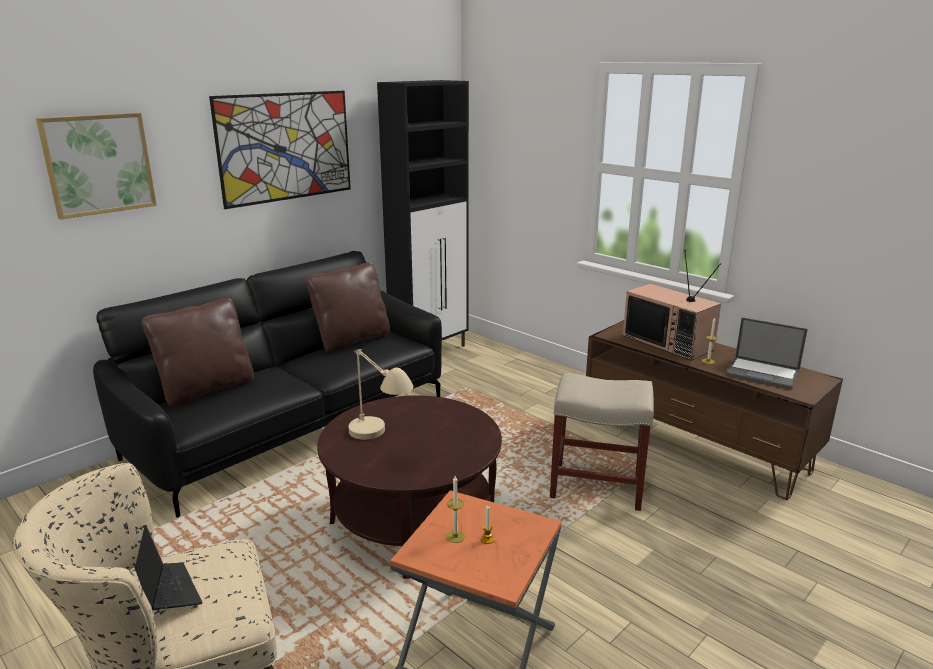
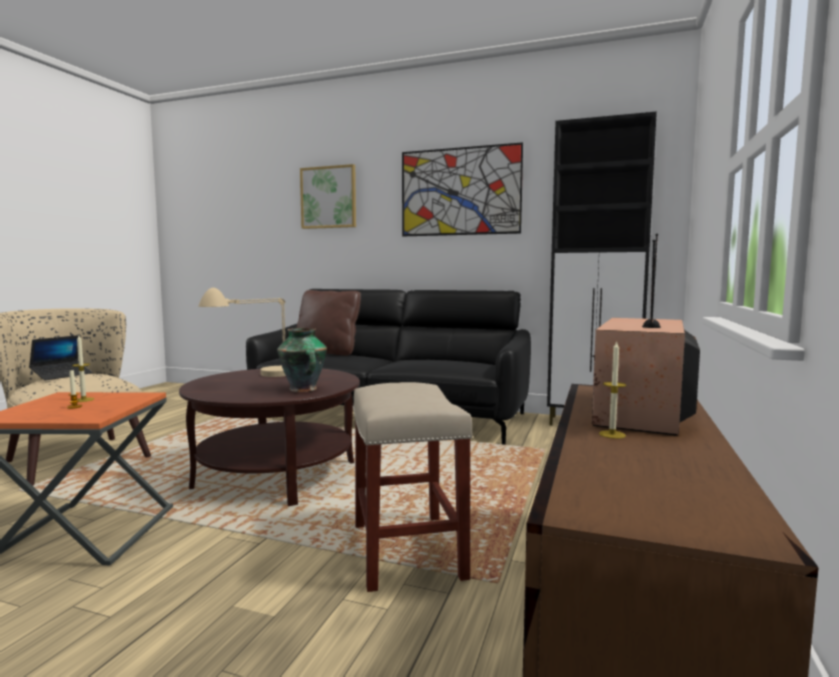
camera: 65 degrees right, 15 degrees down
(351, 340) = (456, 360): brown pillow -> none
(462, 426) = (303, 389): none -> vase
(763, 373) = (642, 473): laptop -> none

